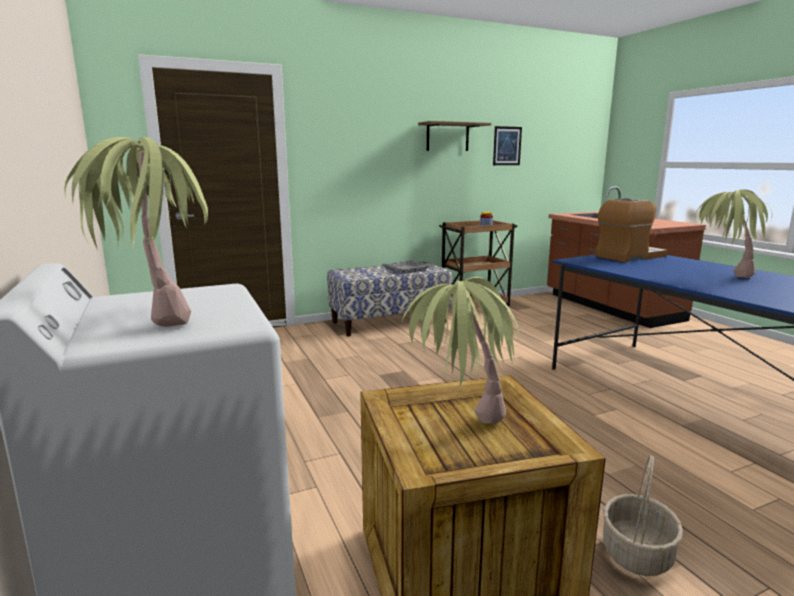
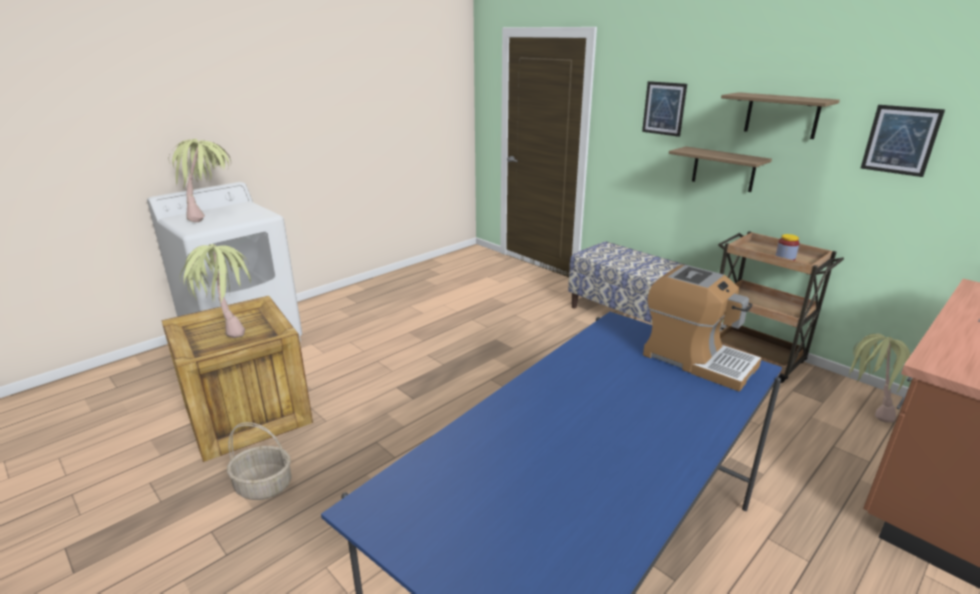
camera: 70 degrees right, 10 degrees up
(363, 139) = (664, 108): none -> picture
(406, 269) = (655, 269): grey tray -> none
(417, 181) = (723, 169): none -> shelf
(723, 278) = (595, 425): potted plant -> potted plant (865, 409)

